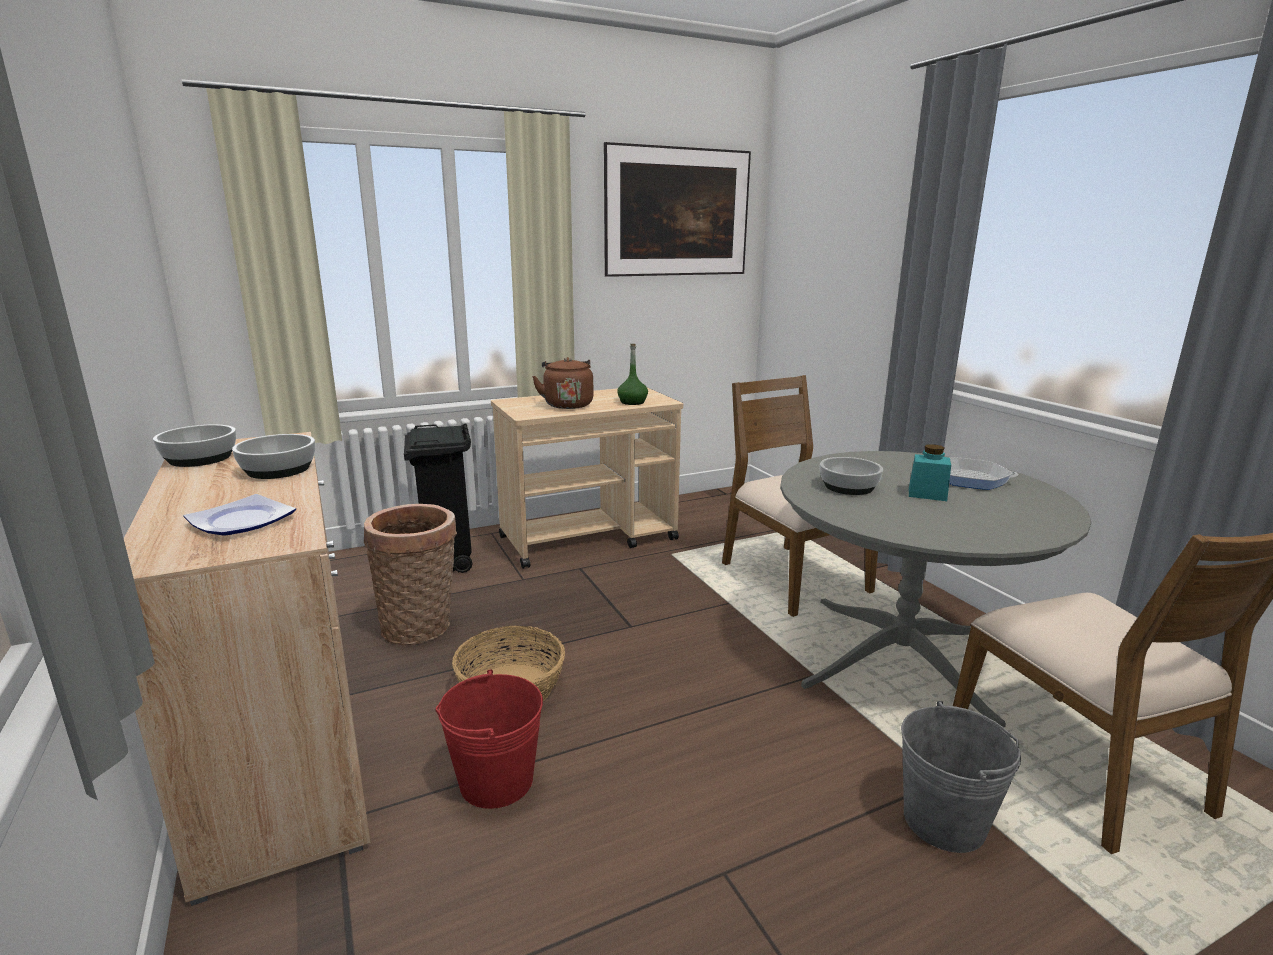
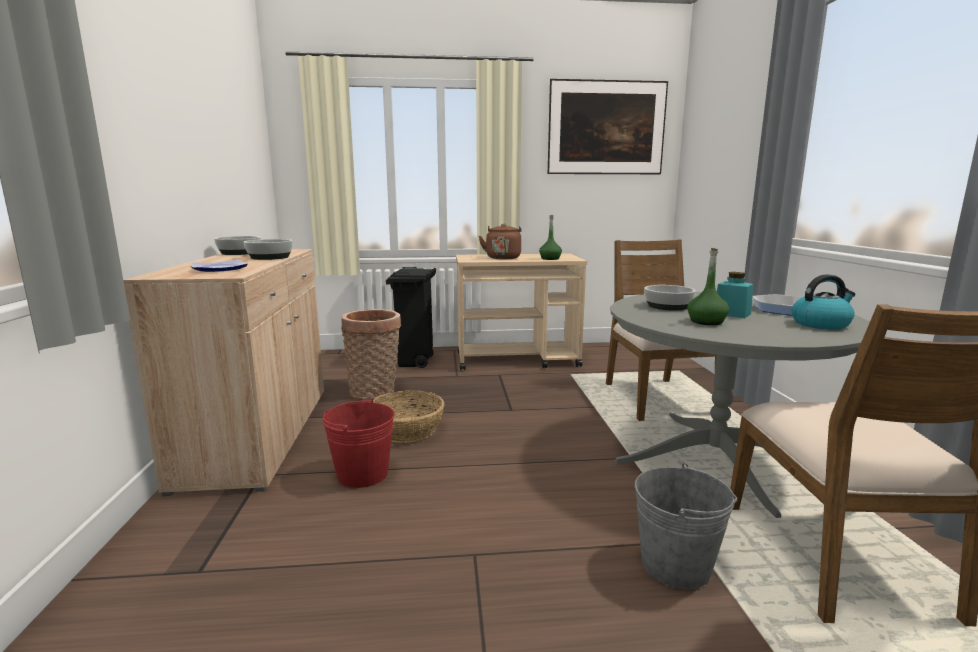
camera: 20 degrees right, 5 degrees down
(917, 514) = (706, 322): none -> green bottle
(1026, 503) = (821, 324): none -> kettle

